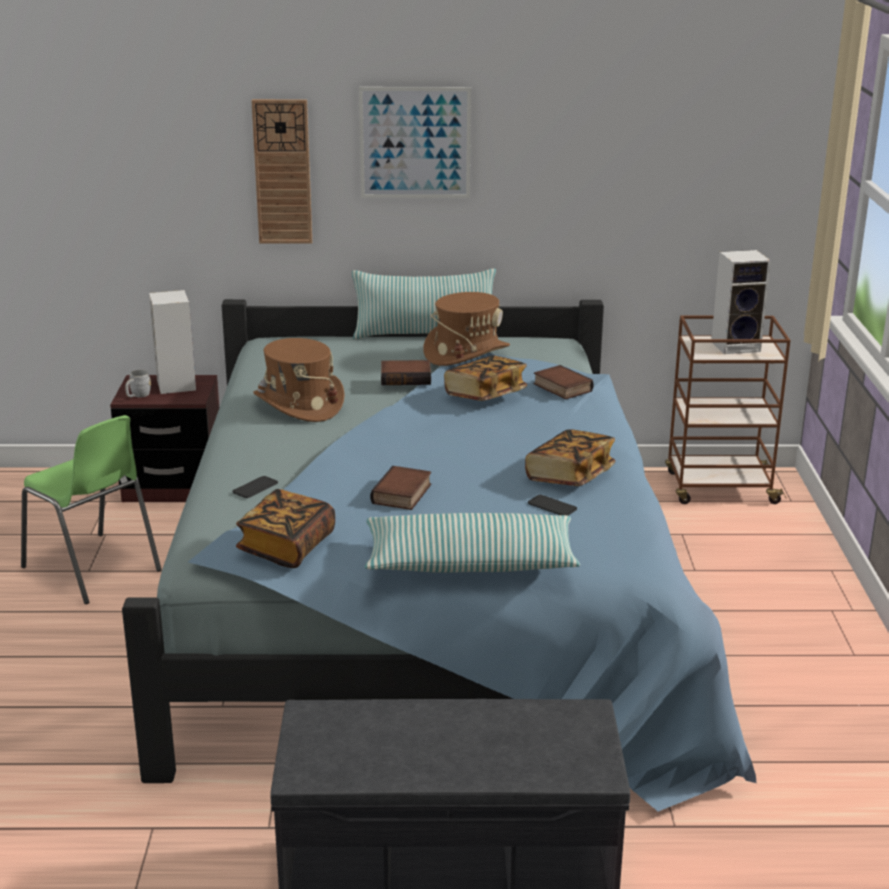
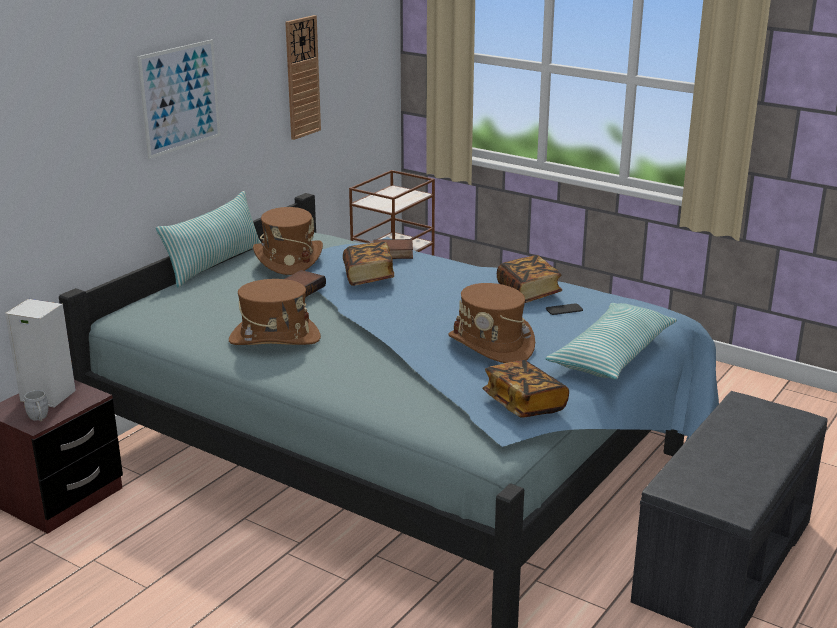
camera: 55 degrees left, 0 degrees up
(93, 569) = (147, 584): green chair -> none
(255, 488) = (401, 393): phone -> none
(282, 172) = (88, 153): wall clock -> wall clock (302, 77)
(403, 494) = (491, 345): book -> brown hat
(737, 346) = (393, 196): speaker -> none

